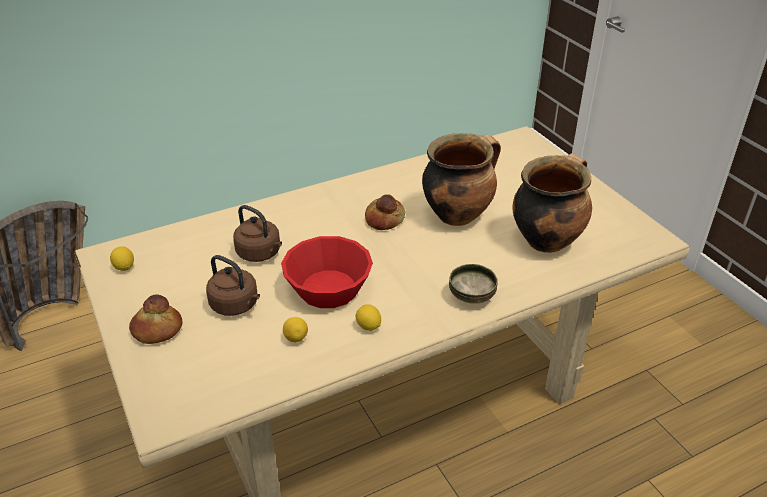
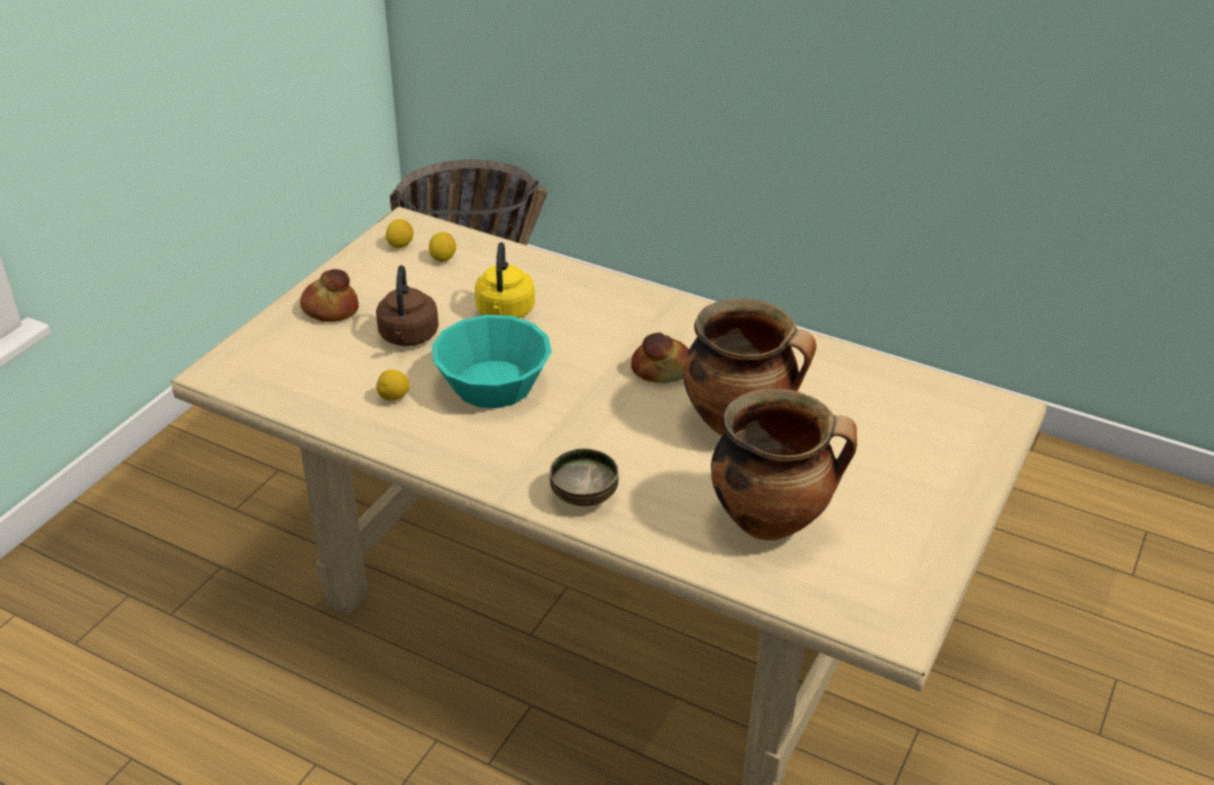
camera: 55 degrees right, 0 degrees up
(260, 253) = (505, 313): brown kettle -> yellow kettle
(329, 288) = (493, 384): red bowl -> turquoise bowl
(368, 326) = (456, 438): lemon -> lemon (443, 258)

